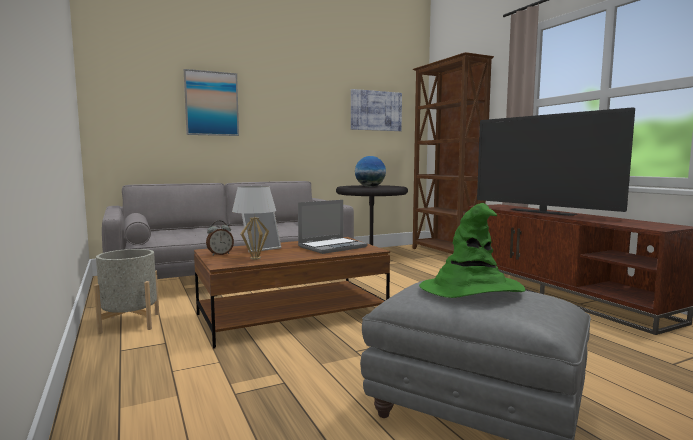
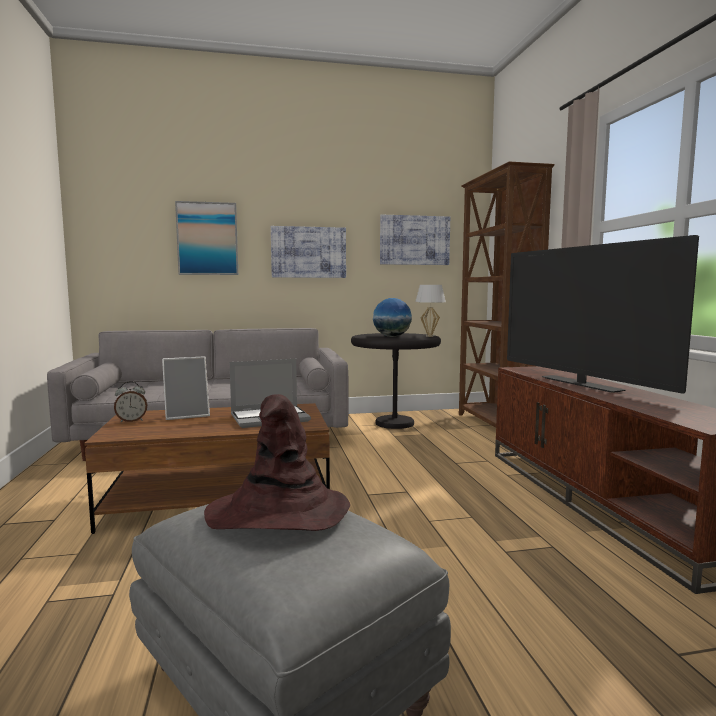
camera: 15 degrees right, 0 degrees up
(130, 323) = (49, 489): grey planter -> none
(255, 258) = (157, 429): white table lamp -> white table lamp (429, 336)
(295, 118) = (308, 252): none -> picture
(471, 289) = (278, 513): green hat -> brown hat

